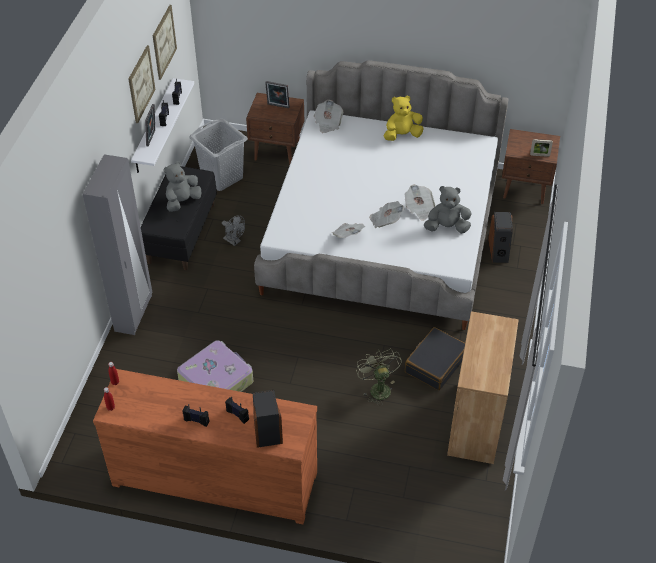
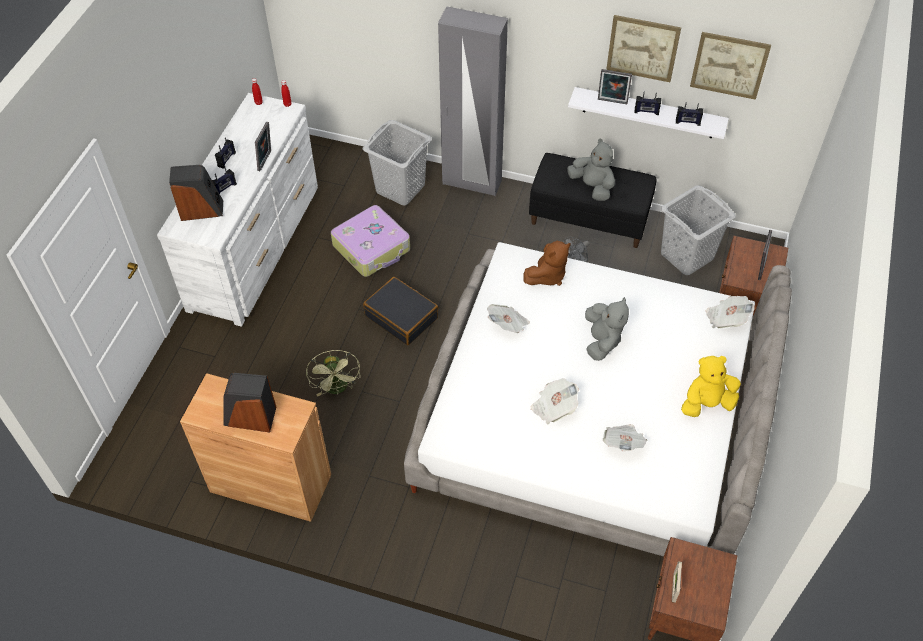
camera: 95 degrees right, 5 degrees up
(138, 367) = (400, 188): none -> grey laundry basket
(198, 387) = (266, 161): none -> picture frame
(215, 477) = (256, 246): orange dresser -> white dresser
(295, 215) = (547, 275): none -> brown plush toy
(377, 388) = (337, 389): green fan -> green fan turned 90 degrees clockwise
(385, 220) = (532, 367): newspaper -> newspaper (623, 443)
(402, 135) = (706, 403): yellow plush toy -> yellow plush toy turned 90 degrees counterclockwise
(435, 364) = (362, 451): black suitcase -> black suitcase (401, 317)
(447, 227) = (516, 435): grey plush toy -> grey plush toy (602, 341)
(499, 250) = (550, 557): speaker -> speaker (250, 417)

